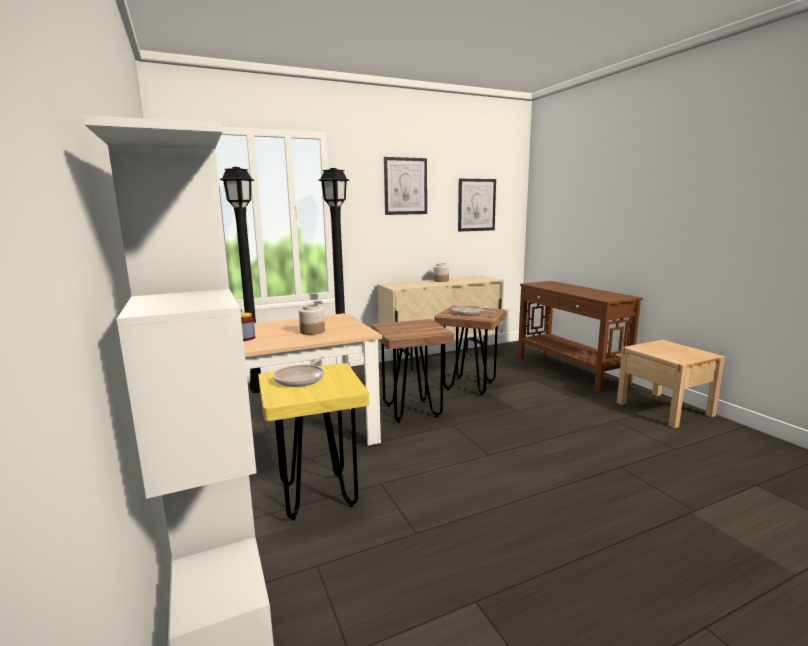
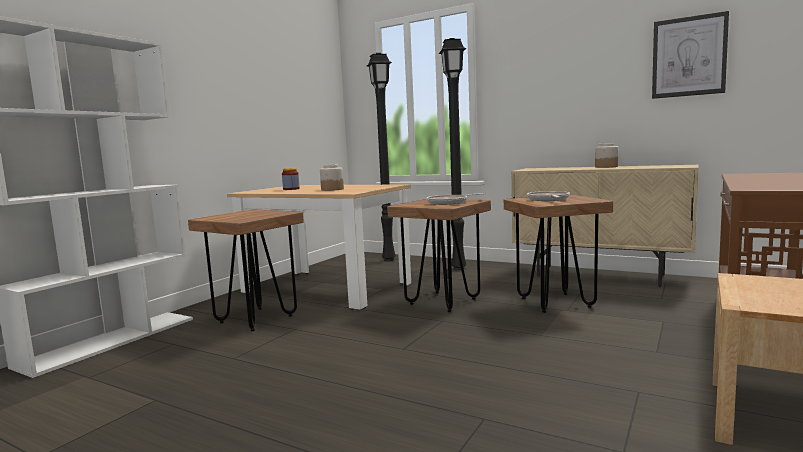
camera: 55 degrees right, 5 degrees down
(301, 378) = (251, 213): frying pan -> frying pan (450, 202)
(317, 496) = (256, 319): yellow stool -> brown stool
(405, 186) = (568, 46): picture -> none

